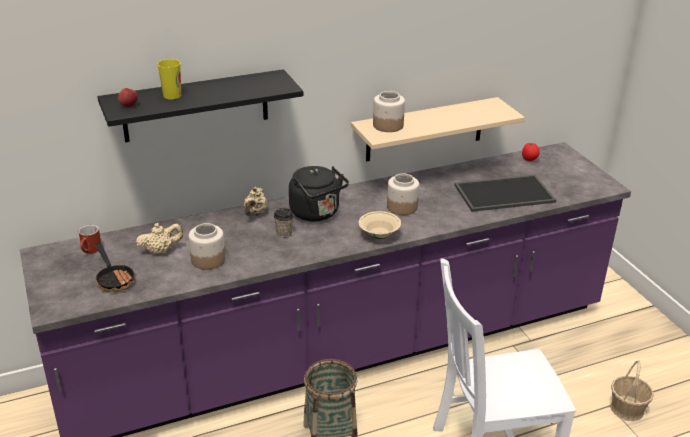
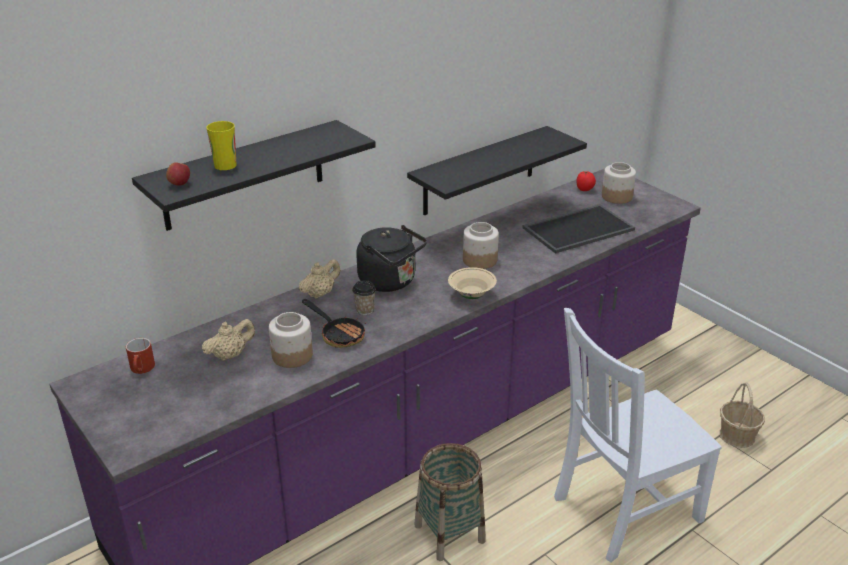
camera: 15 degrees left, 0 degrees up
(114, 279) = (189, 398): frying pan -> frying pan (338, 334)
(255, 214) = (320, 293): beige teapot -> beige teapot turned 135 degrees counterclockwise
(387, 125) = (450, 171): jar -> jar (616, 196)
(425, 129) = (479, 171): beige shelf -> black shelf

